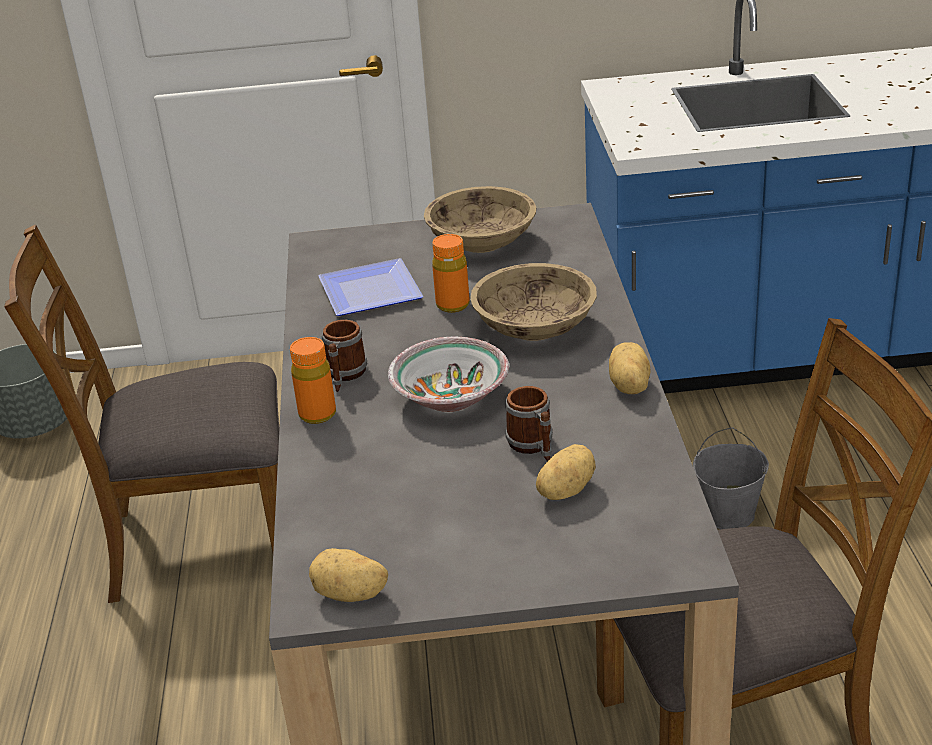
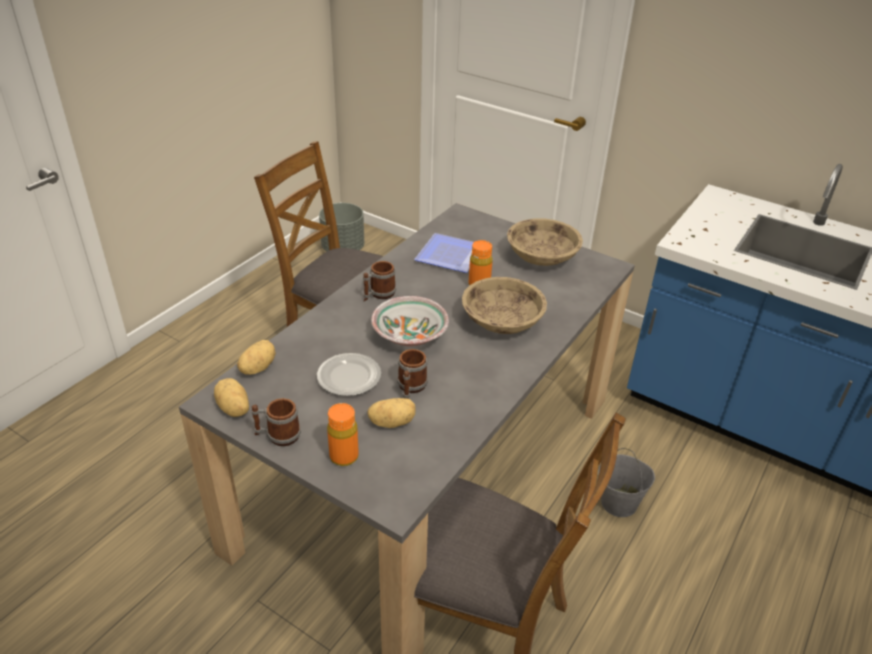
camera: 35 degrees right, 5 degrees up
(317, 414) = (341, 307): orange bottle -> orange bottle (344, 456)
(443, 478) = (348, 377): none -> plate
(452, 585) = (278, 435): none -> mug
(628, 386) = (503, 385): potato -> potato (257, 368)

